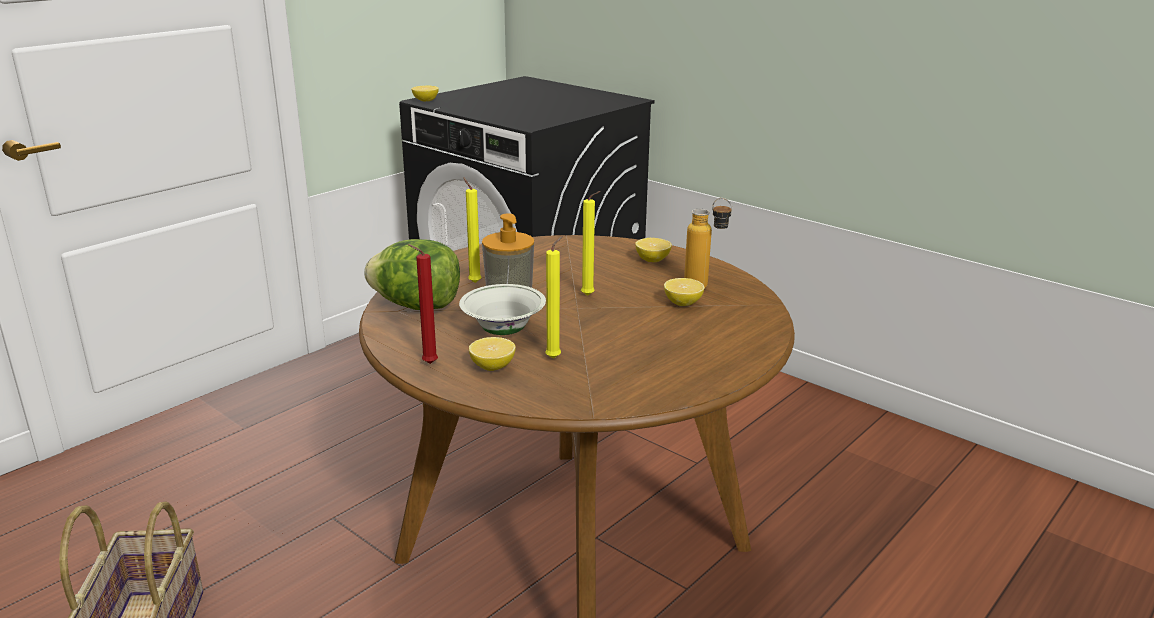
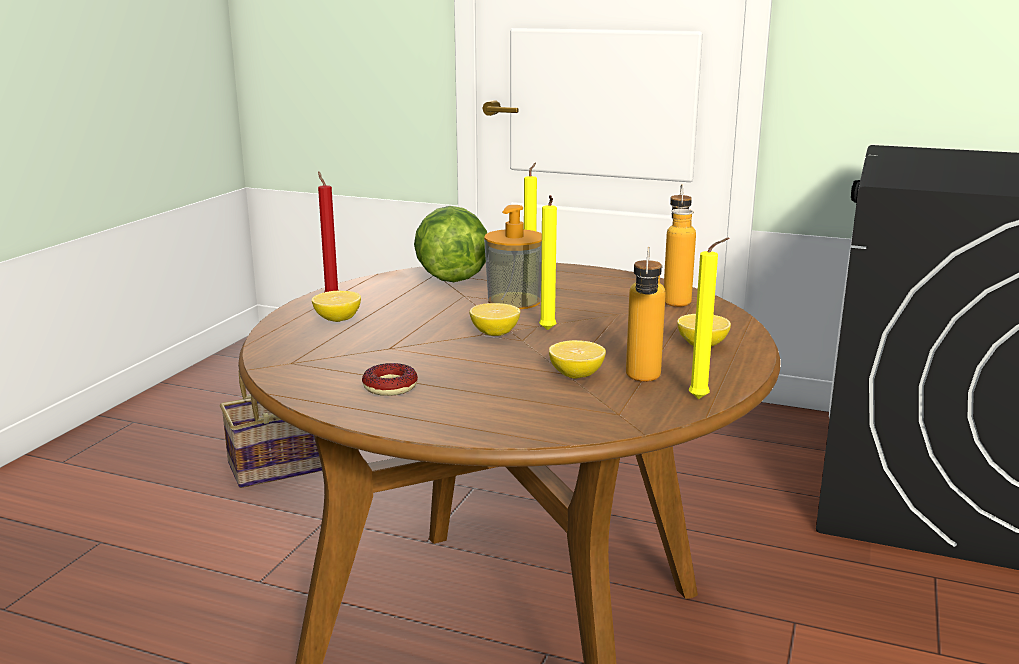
camera: 70 degrees right, 5 degrees down
(425, 101) = (889, 149): lemon -> lemon (494, 333)
(503, 331) = (421, 312): white bowl -> none
(555, 357) = (374, 338): yellow candle -> yellow candle (702, 399)
(556, 247) = (676, 299): none -> bottle
(669, 364) = (390, 387): none -> donut

